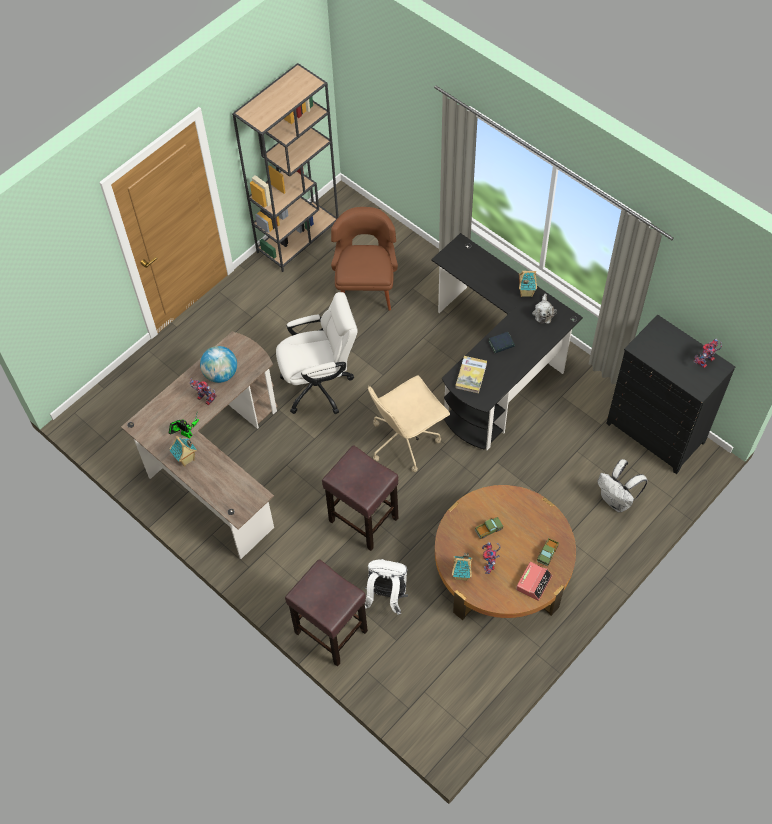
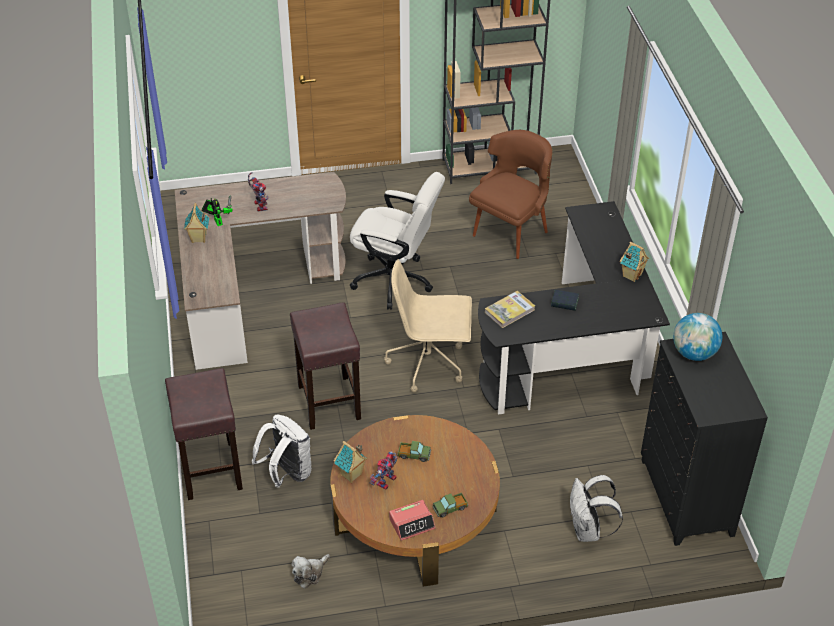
camera: 35 degrees right, 15 degrees down
(221, 374) = (291, 196): globe -> globe (694, 353)
(543, 312) = (632, 300): plush toy -> plush toy (309, 573)
(705, 362) = (736, 396): toy robot -> none

